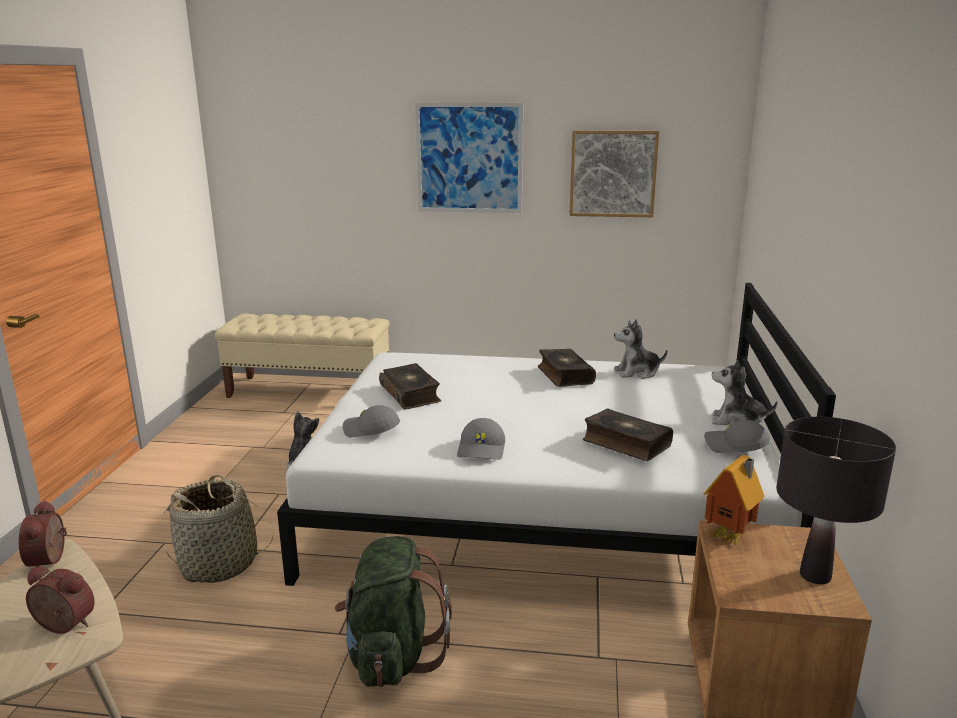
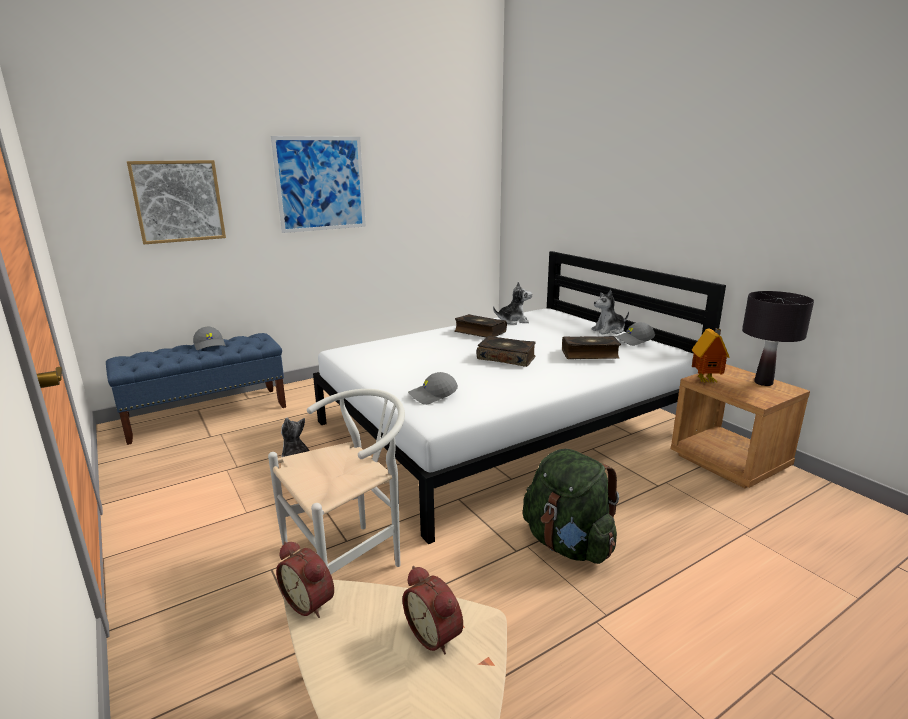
camera: 40 degrees left, 0 degrees up
(63, 627) = (436, 634): alarm clock -> alarm clock turned 105 degrees counterclockwise
(219, 564) = (351, 558): basket -> white chair
(310, 390) = (207, 414): beige bench -> blue bench
(411, 394) = (409, 368): book -> book (506, 358)
(482, 450) = (525, 382): grey cap -> grey cap (210, 345)
(613, 173) = (424, 191): picture -> picture (178, 201)
(637, 372) = (513, 321): plush toy -> plush toy turned 135 degrees counterclockwise

